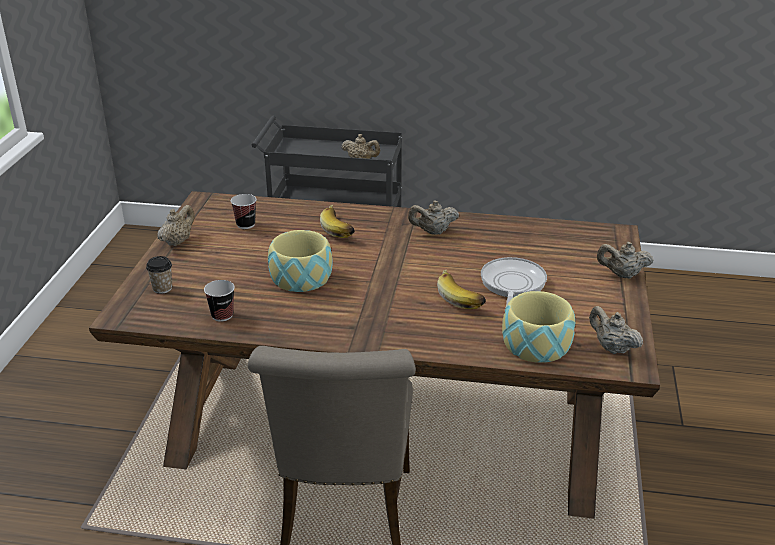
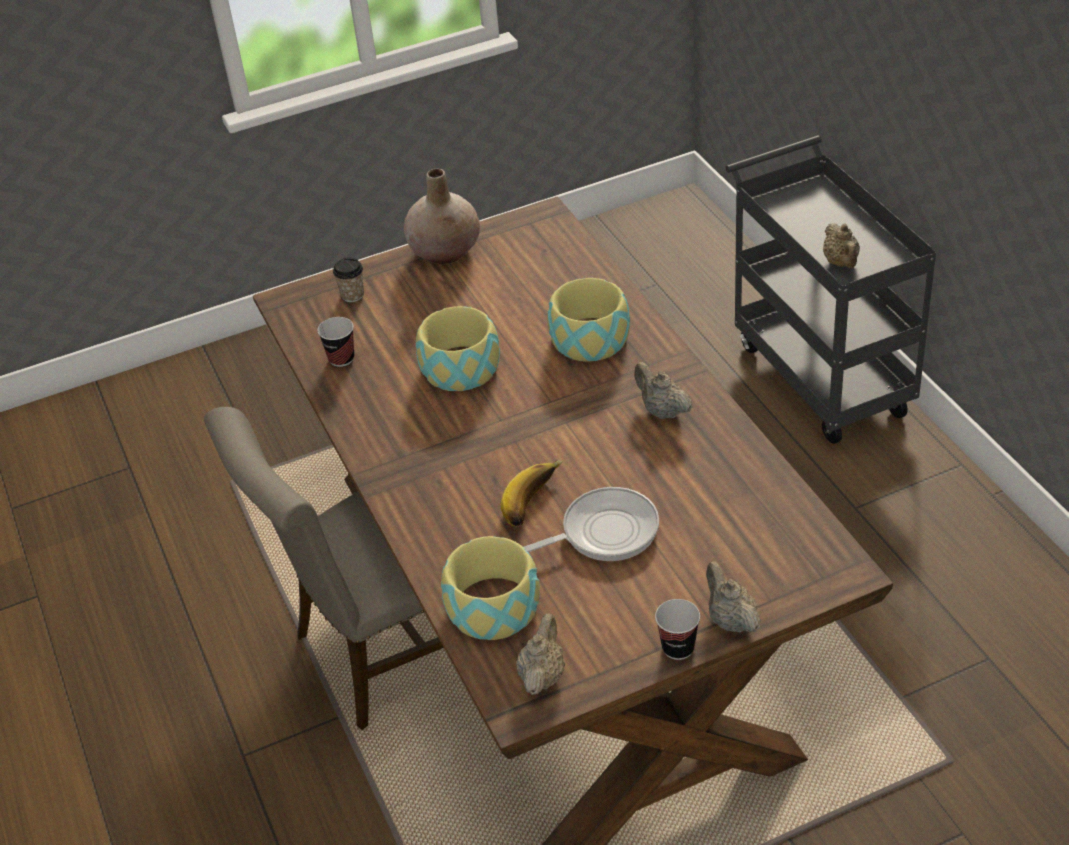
camera: 60 degrees right, 10 degrees up
(178, 241) = (445, 251): beige teapot -> beige vase
(245, 224) = (526, 272): cup -> cup (678, 648)
(340, 229) = (590, 339): banana -> bowl

